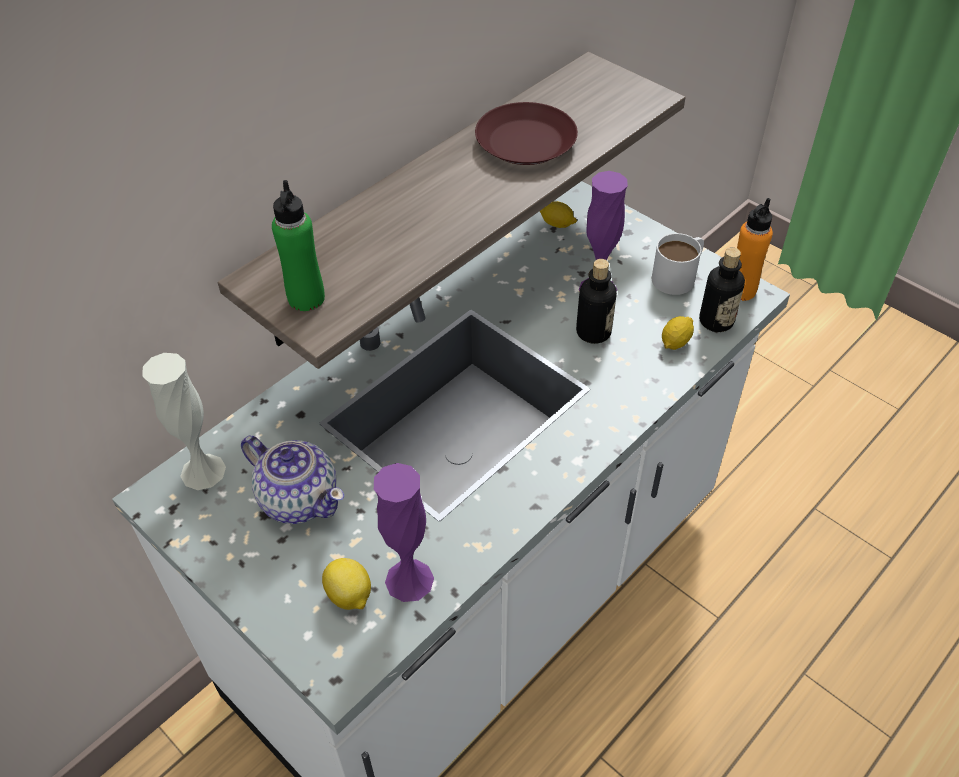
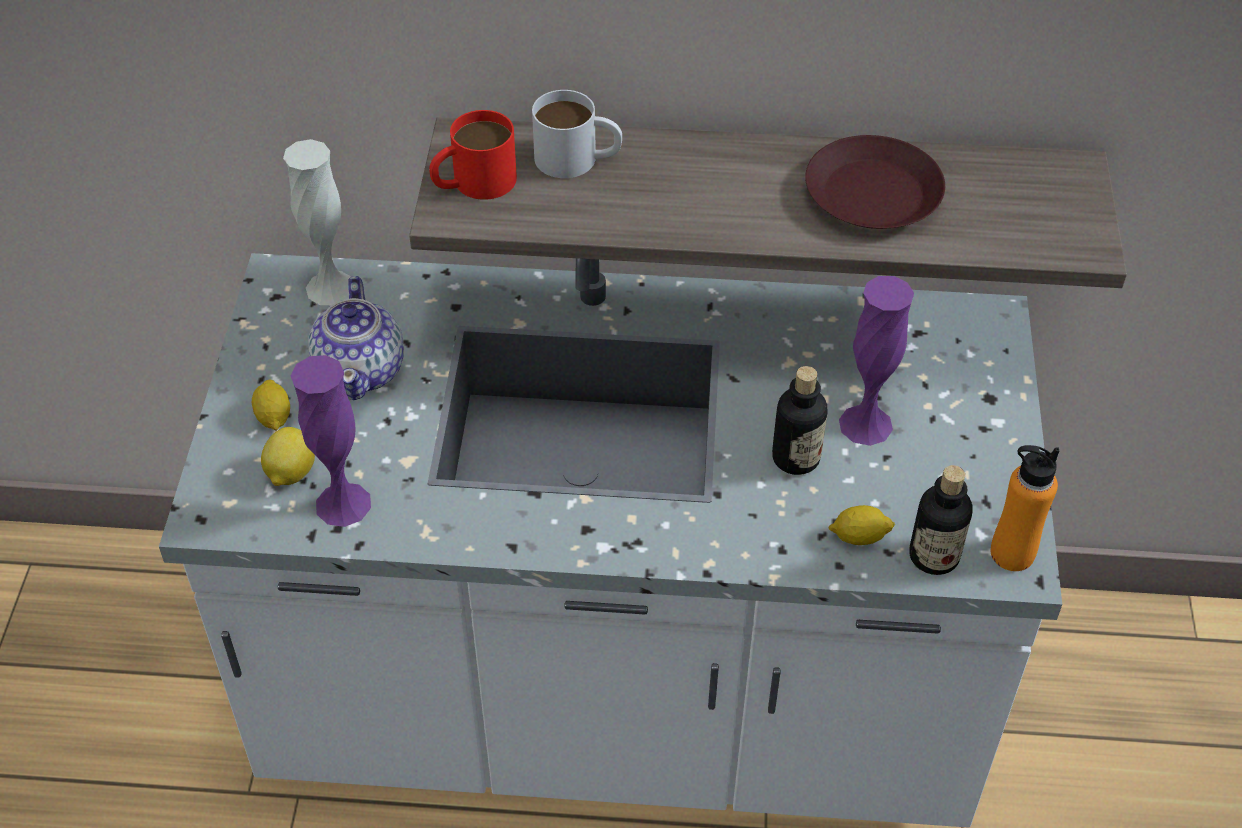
camera: 50 degrees right, 0 degrees up
(306, 298) = (473, 183): green bottle -> red mug
(557, 224) = (929, 331): lemon -> lemon (274, 417)
(679, 275) = (970, 483): white mug -> white mug (578, 159)

